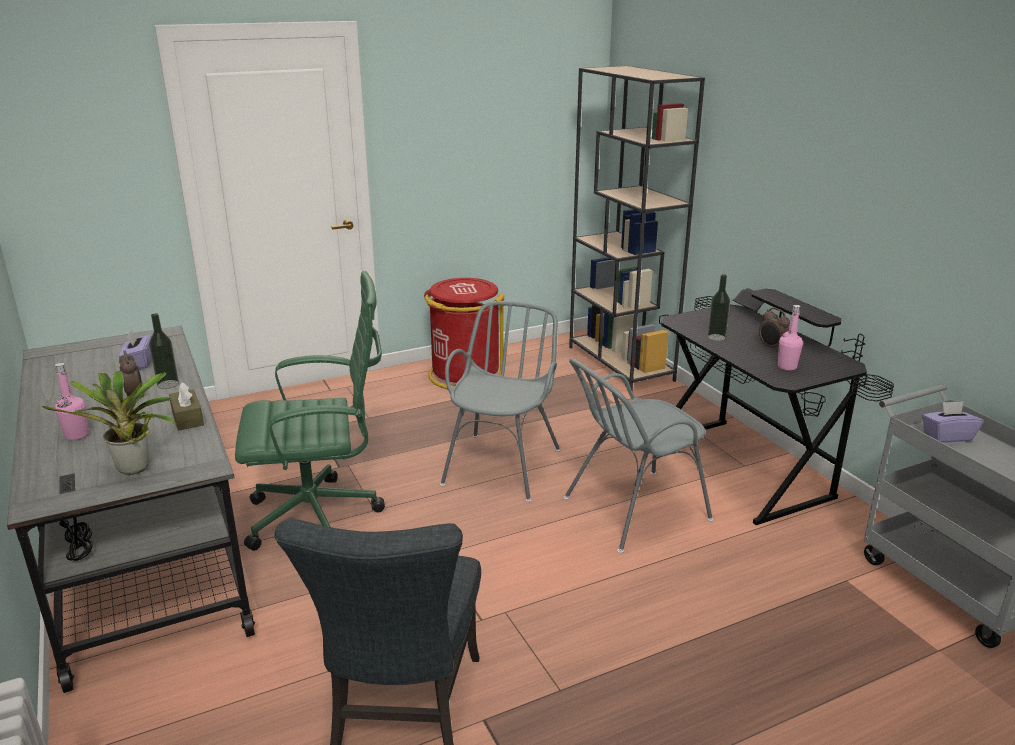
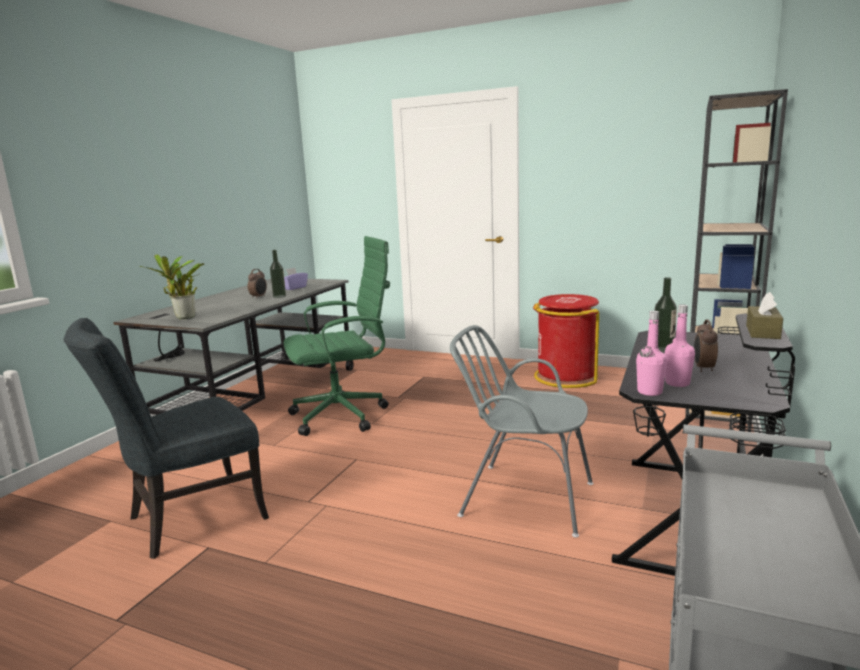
camera: 50 degrees right, 10 degrees down
(77, 435) = (206, 304): pink bottle -> pink bottle (649, 392)
(187, 418) = (249, 308): brown tissue box -> brown tissue box (762, 332)
(320, 516) = (344, 415): green office chair -> green office chair turned 60 degrees counterclockwise
(503, 463) = (490, 431): grey chair -> none
(947, 436) = (758, 504): purple tissue box -> none

